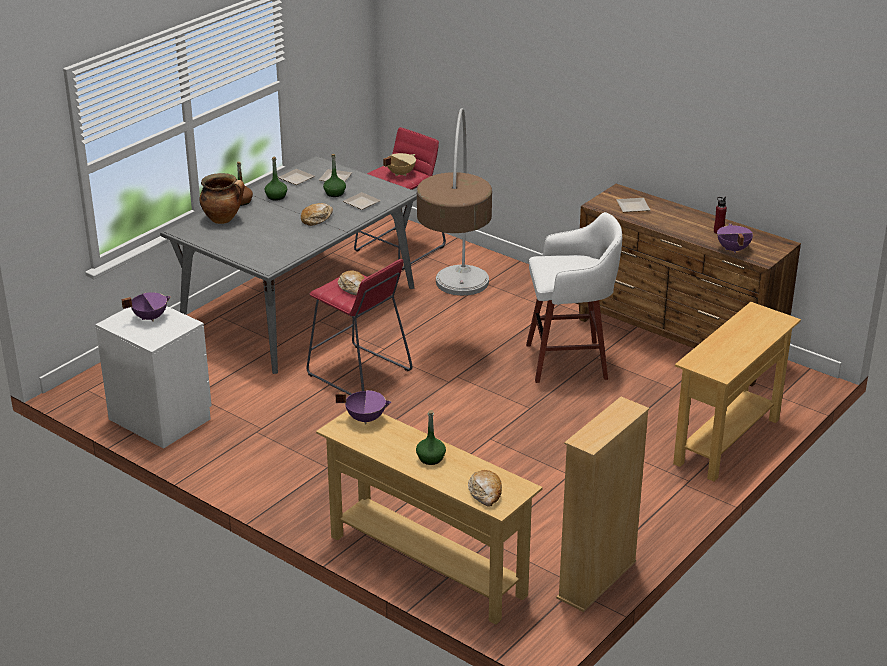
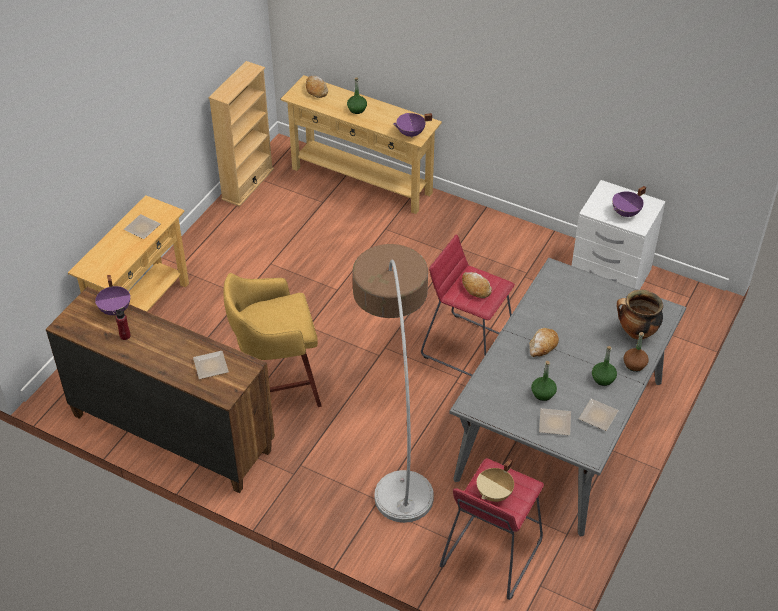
camera: 170 degrees right, 15 degrees up
(361, 203) = (507, 379): plate -> plate (142, 227)
(570, 361) = (277, 388): white stool -> yellow stool

